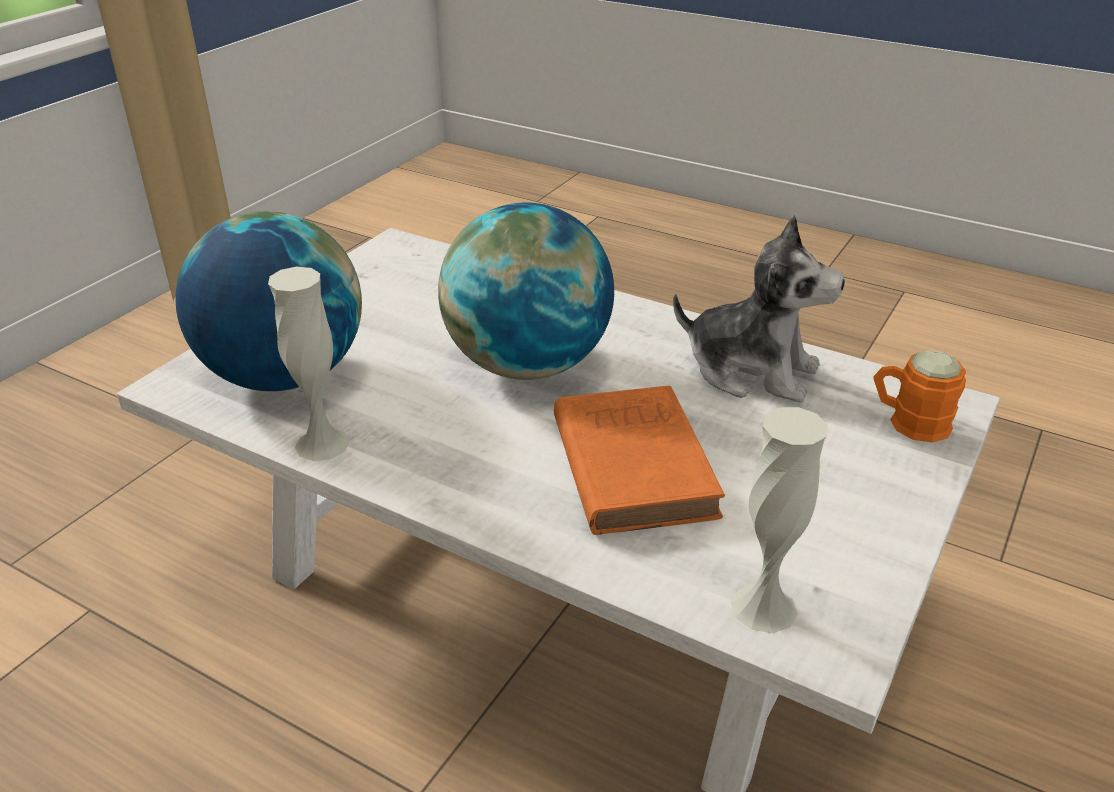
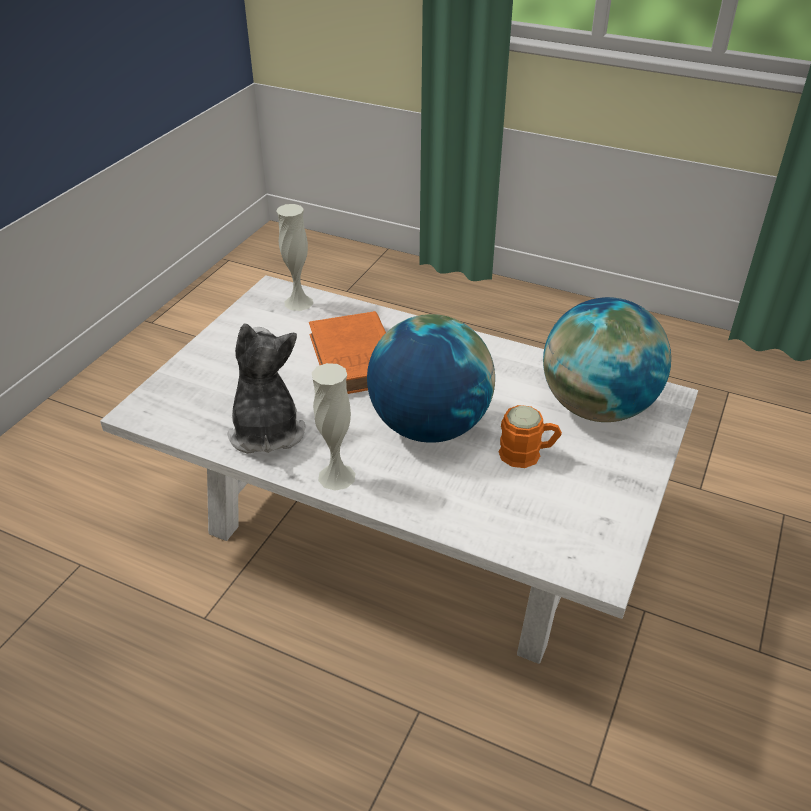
camera: 175 degrees right, 5 degrees up
(322, 444) = (540, 363): white vase -> white vase (336, 476)
(752, 370) = (266, 431): plush toy -> plush toy turned 60 degrees clockwise
(908, 422) = (176, 396): orange mug -> orange mug (527, 454)

